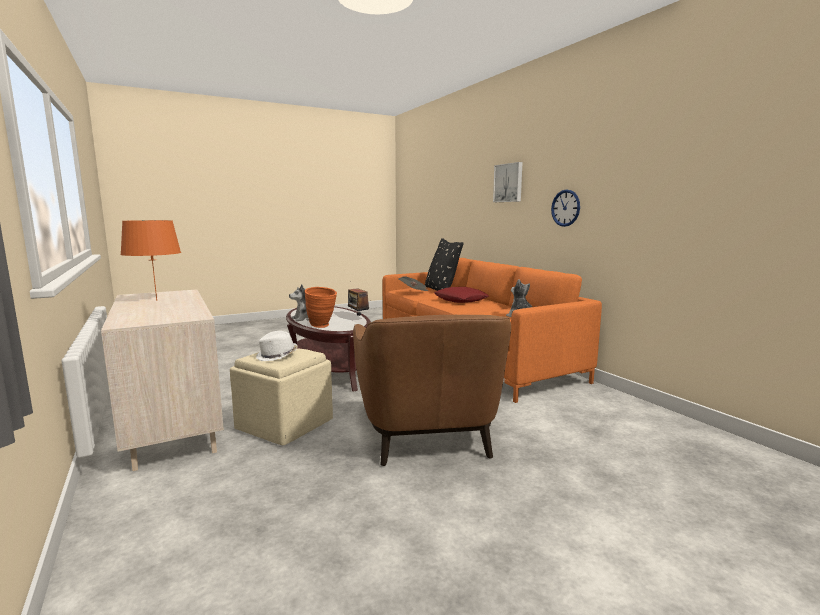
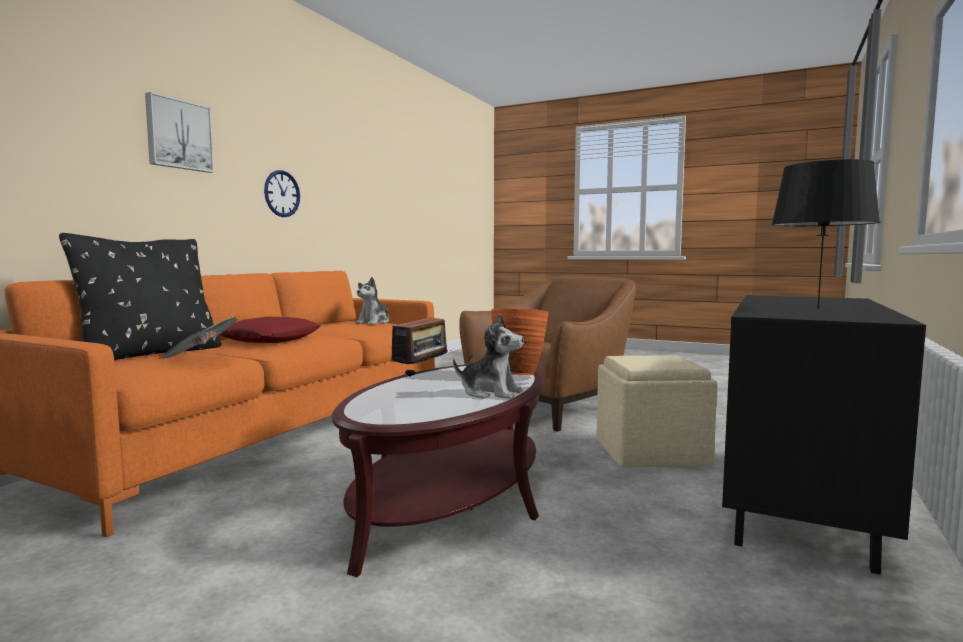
camera: 125 degrees left, 5 degrees down
(156, 301) = (818, 308): orange table lamp -> black table lamp
(172, 425) = (799, 502): beige dresser -> black dresser
(277, 356) = (660, 360): white hat -> none

